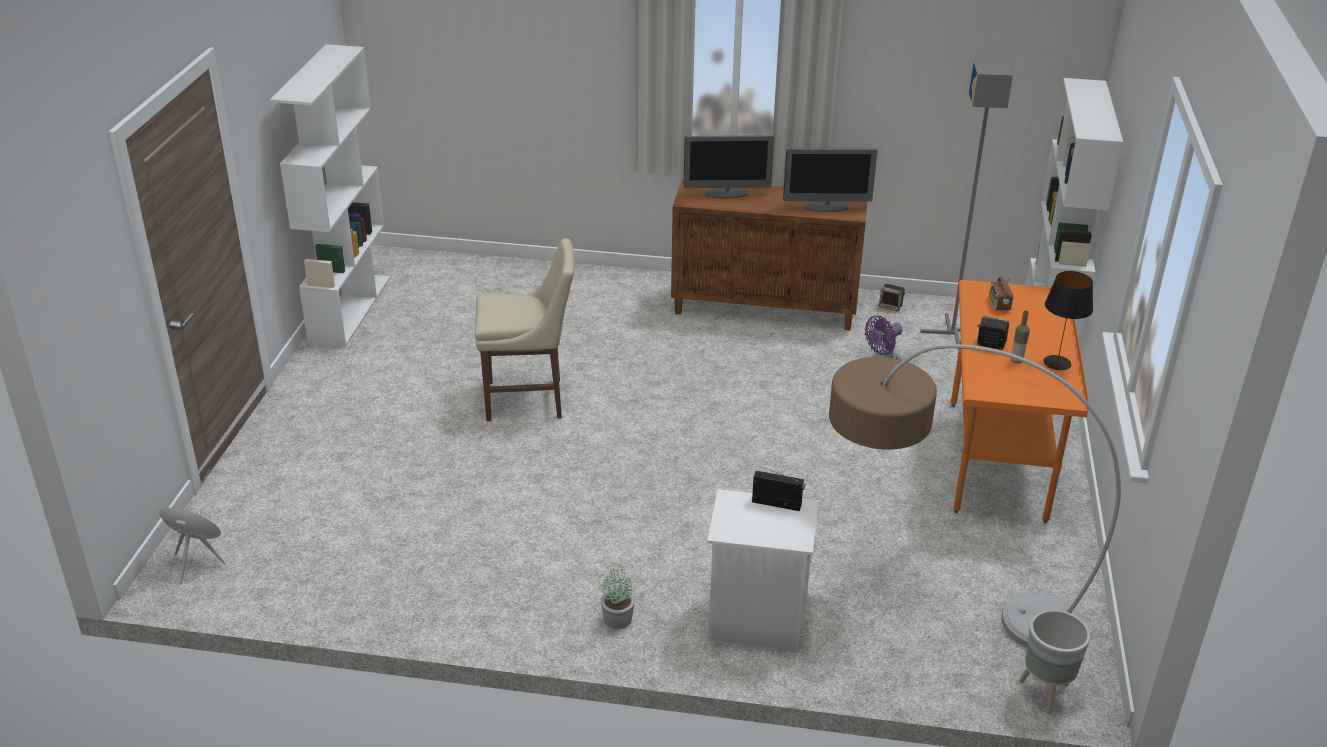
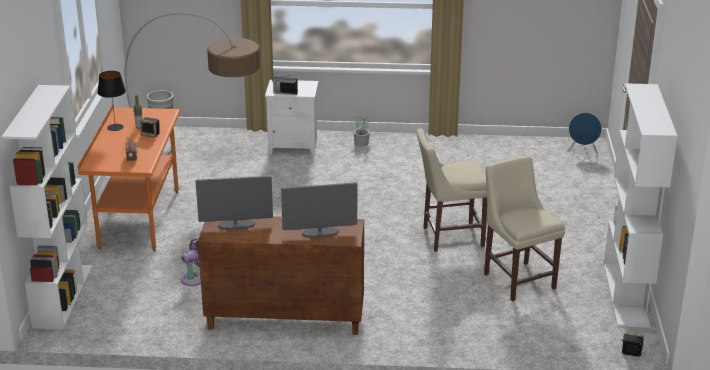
camera: 175 degrees right, 5 degrees down
(468, 335) = (517, 279): none -> beige chair
(891, 306) = (175, 328): speaker -> speaker (631, 353)
(953, 332) = (130, 307): grey floor lamp -> none

